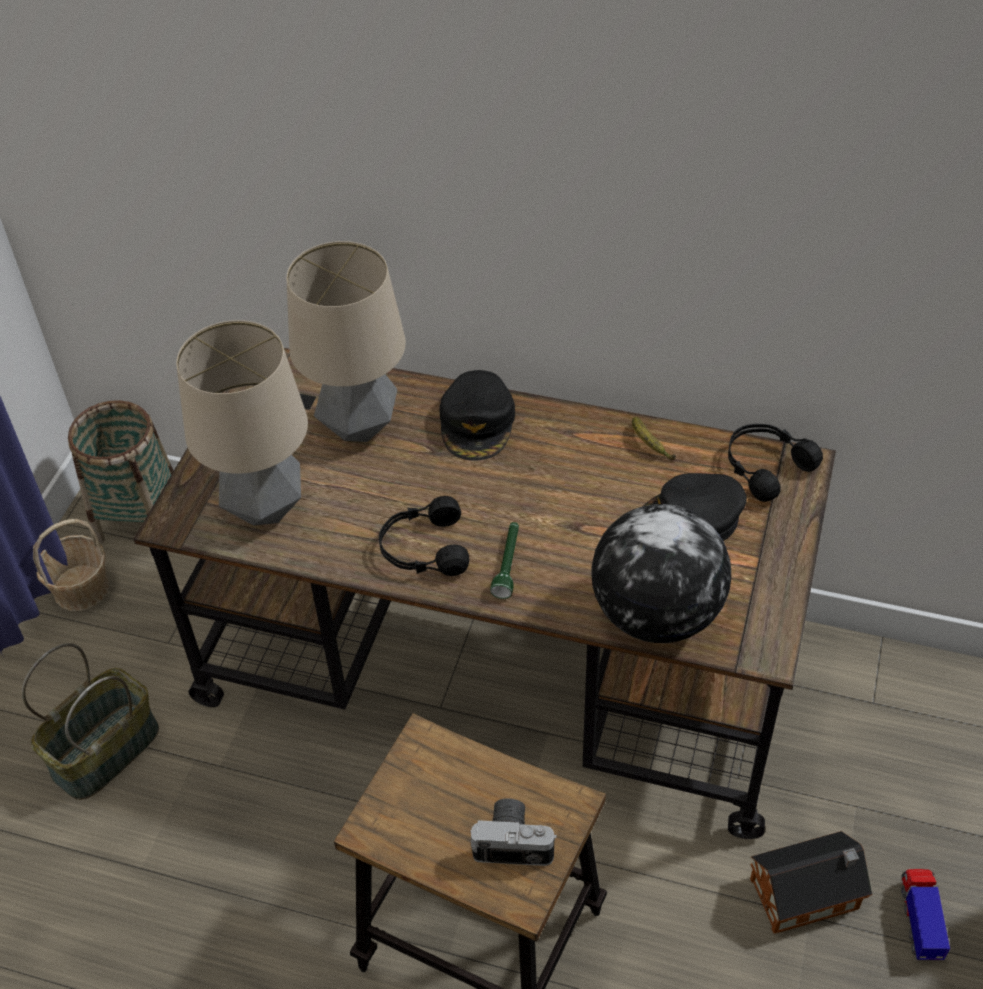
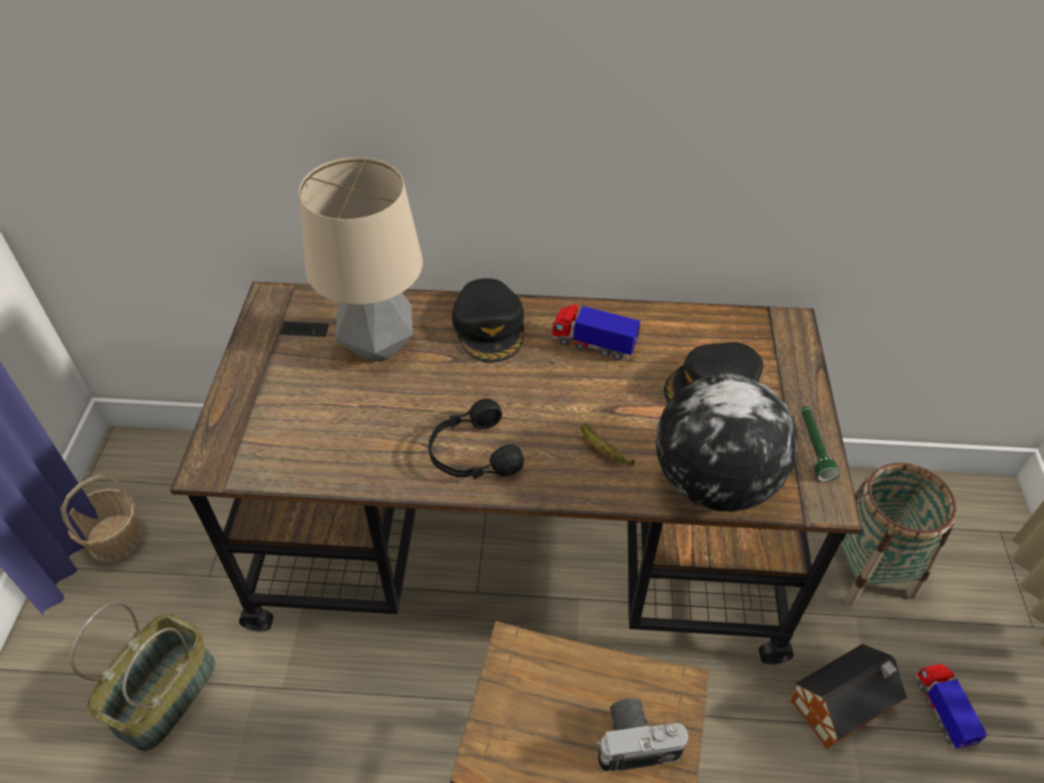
camera: 15 degrees left, 0 degrees up
(139, 517) = (161, 462): basket -> basket (868, 569)
(266, 508) = (304, 437): table lamp -> none
(508, 564) = (558, 456): green flashlight -> green flashlight (813, 447)
(579, 456) = (592, 345): none -> toy truck
(649, 444) = (651, 325): banana -> banana (603, 451)
(765, 467) = (760, 331): black headphones -> none

